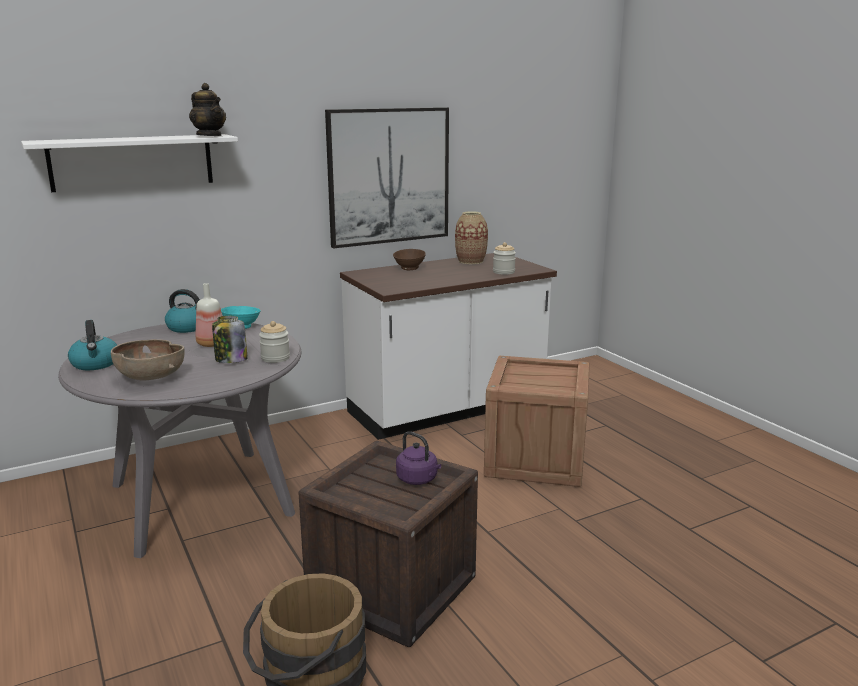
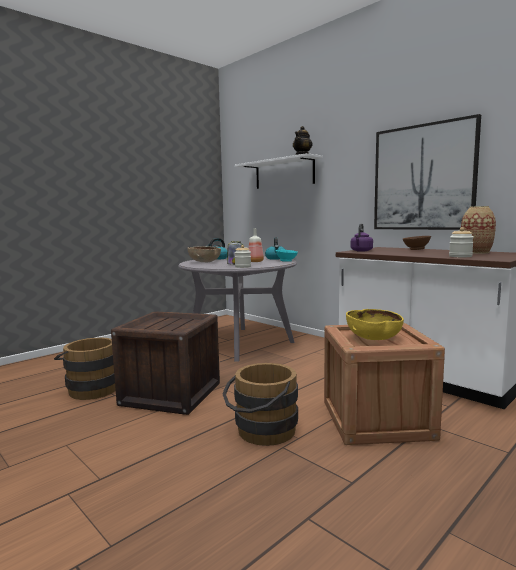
camera: 75 degrees right, 10 degrees down
(418, 479) = (174, 328): purple kettle -> purple kettle (361, 251)
(540, 528) = (261, 432): none -> brown bucket
(541, 379) = (373, 338): none -> yellow bowl

